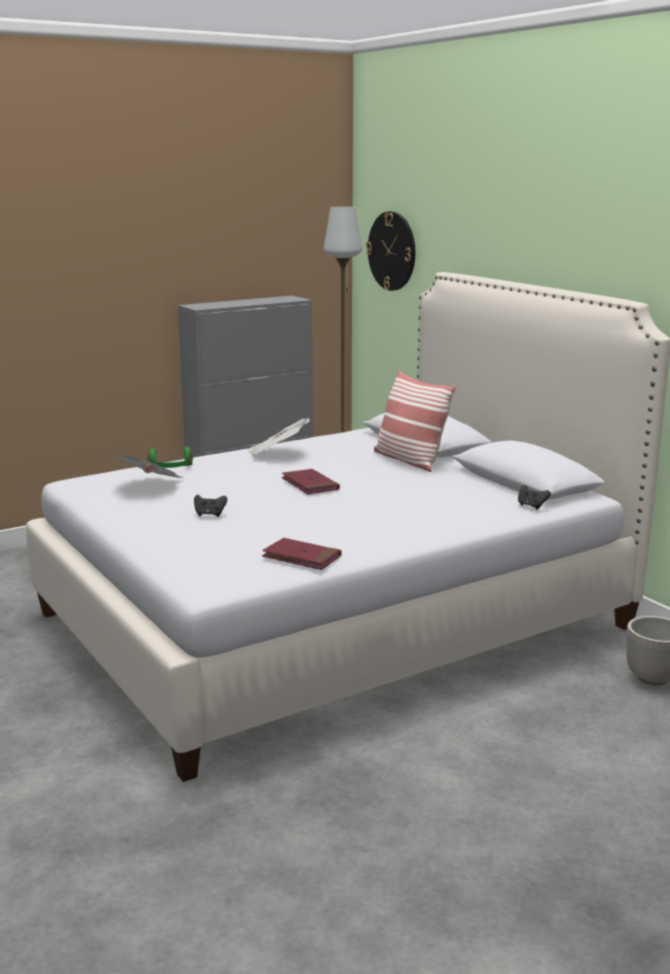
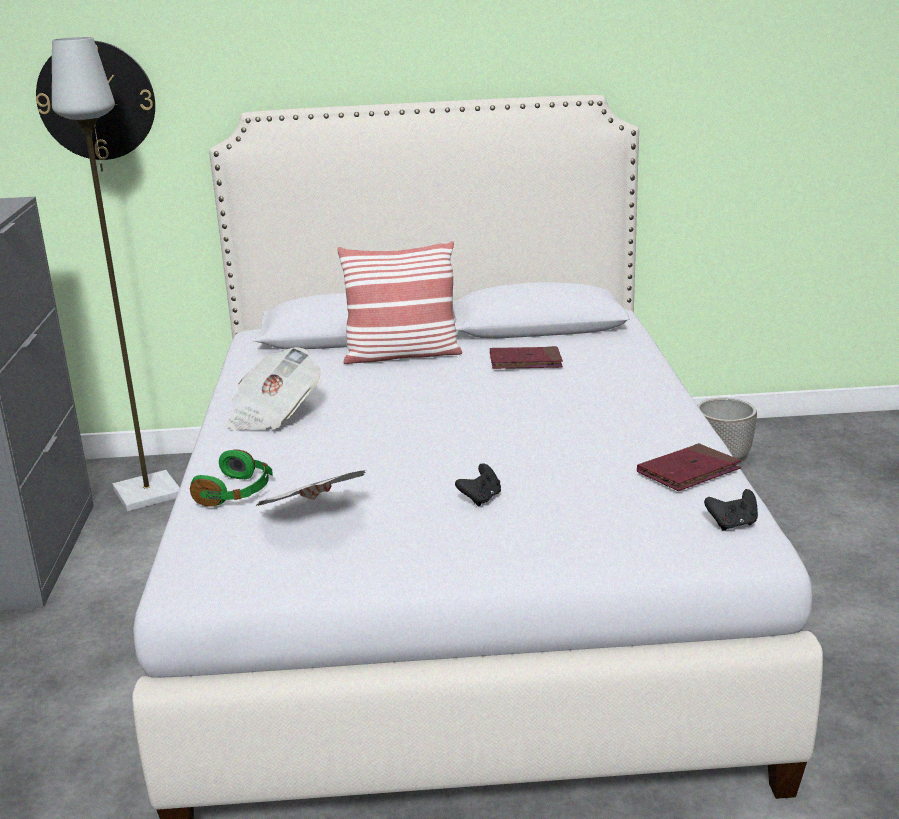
camera: 60 degrees left, 5 degrees up
(310, 485) = (433, 419): red book -> red book (525, 362)
(531, 506) = (621, 339): black game controller -> black game controller (732, 524)

